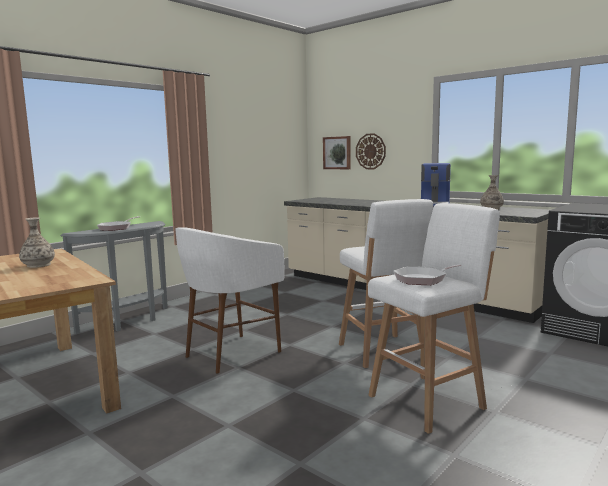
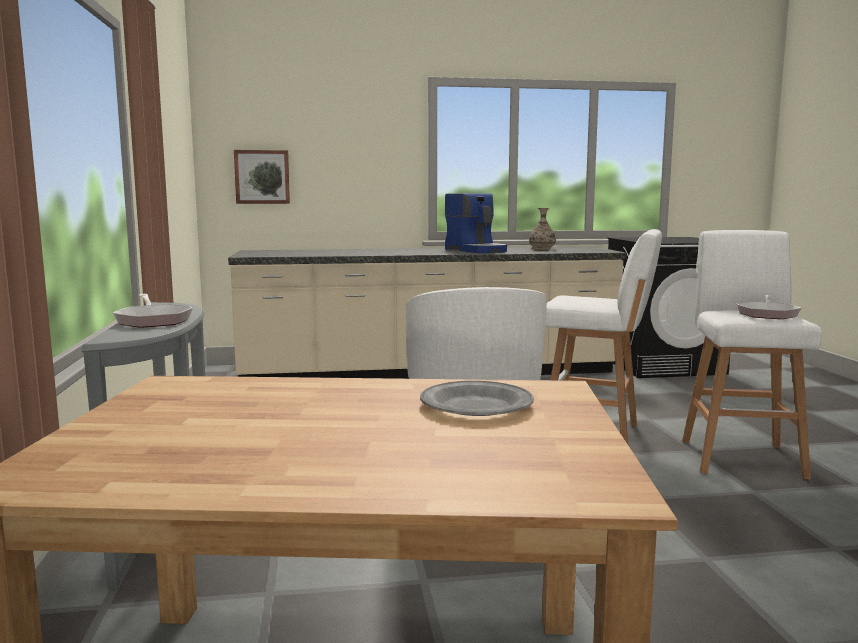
camera: 50 degrees left, 0 degrees up
(38, 265) = (317, 401): vase -> none
(48, 278) = (477, 405): none -> grey plate
(370, 151) = (328, 176): wall clock -> none

